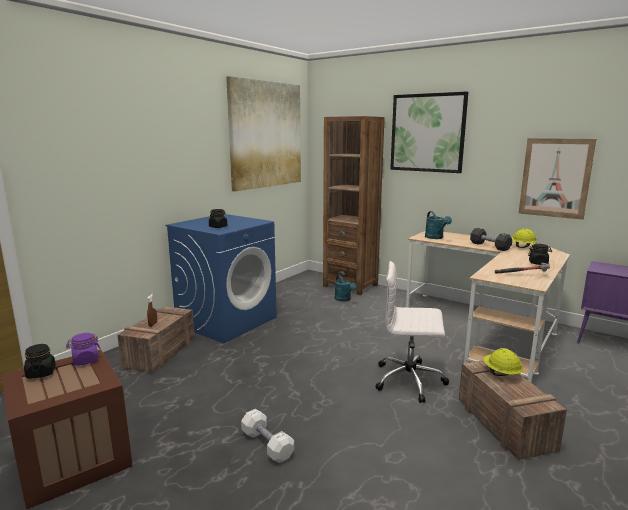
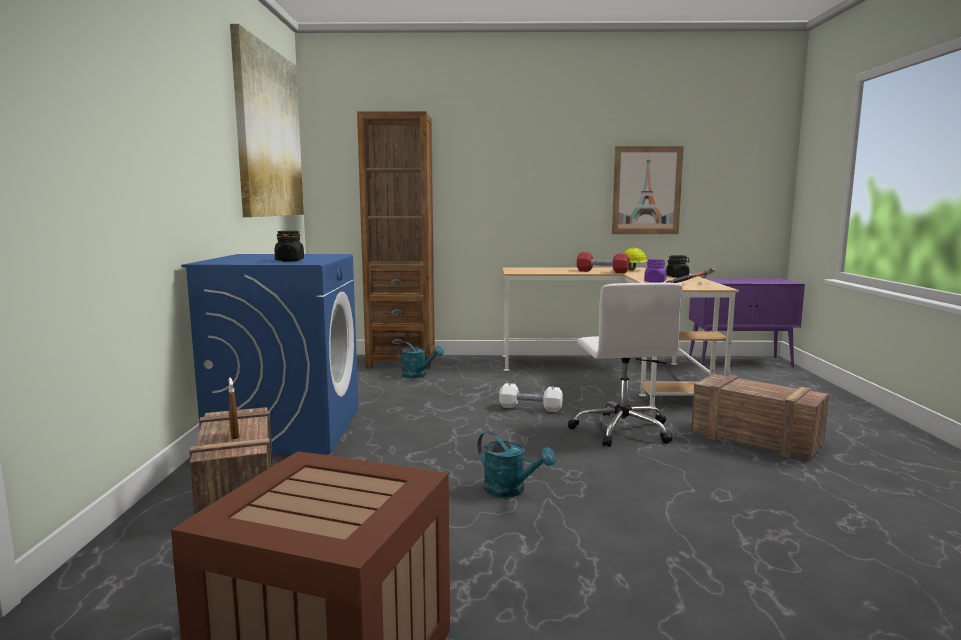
camera: 35 degrees left, 5 degrees down
(41, 373) = (262, 502): black jar -> none
(85, 360) = (309, 467): purple jar -> purple jar (655, 282)
(267, 445) = (584, 534): white dumbbell -> white dumbbell (530, 408)
(410, 380) = (622, 429): white office chair -> white office chair turned 75 degrees counterclockwise
(427, 133) = (493, 141): picture -> none
(436, 238) = (532, 271): turquoise watering can -> turquoise watering can (511, 491)
(489, 246) = (602, 272): black dumbbell -> red dumbbell
(501, 373) = (739, 383): yellow hard hat -> none

